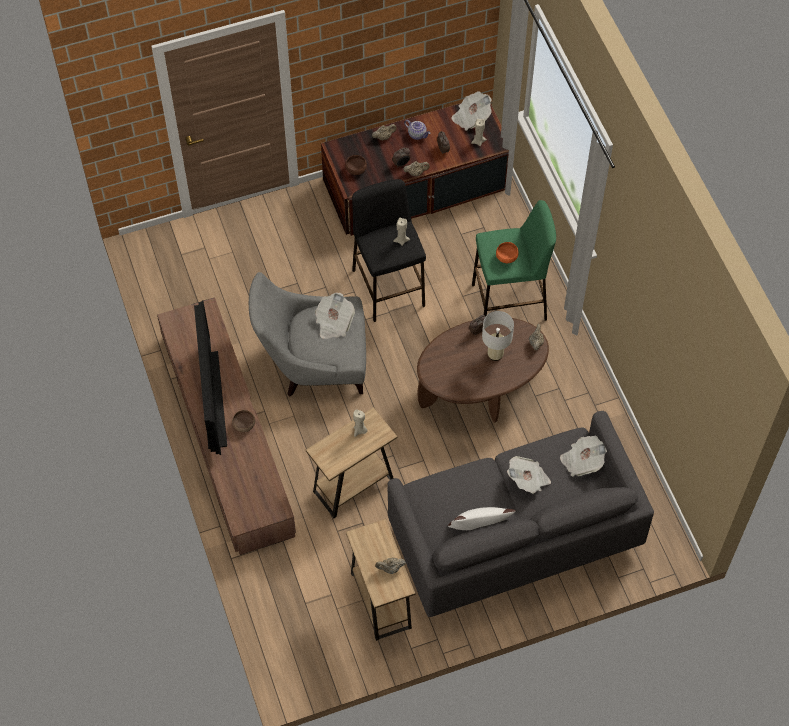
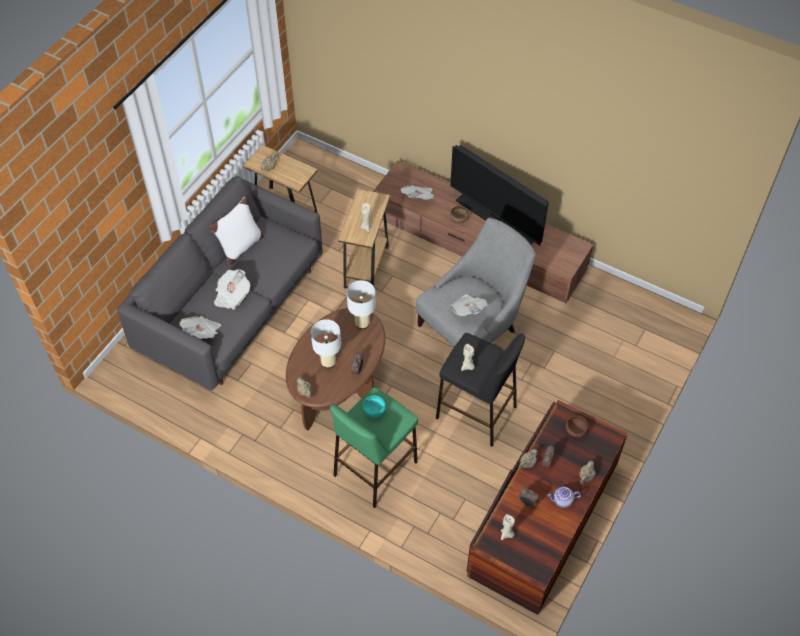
camera: 140 degrees right, 5 degrees down
(436, 368) = (362, 323): none -> white table lamp
(471, 117) = (535, 554): newspaper -> newspaper (418, 198)
(506, 258) = (374, 410): orange bowl -> turquoise bowl

